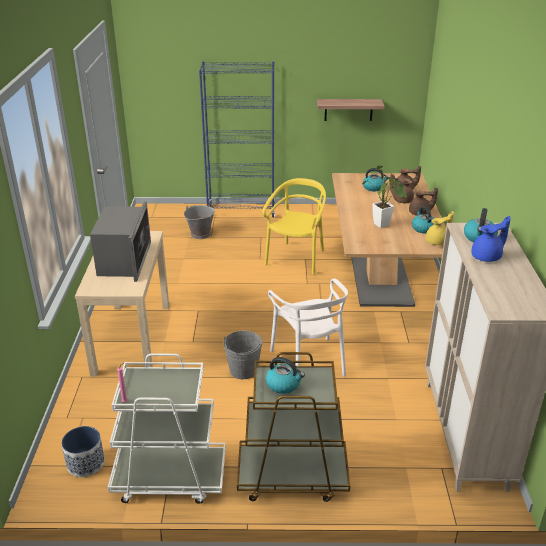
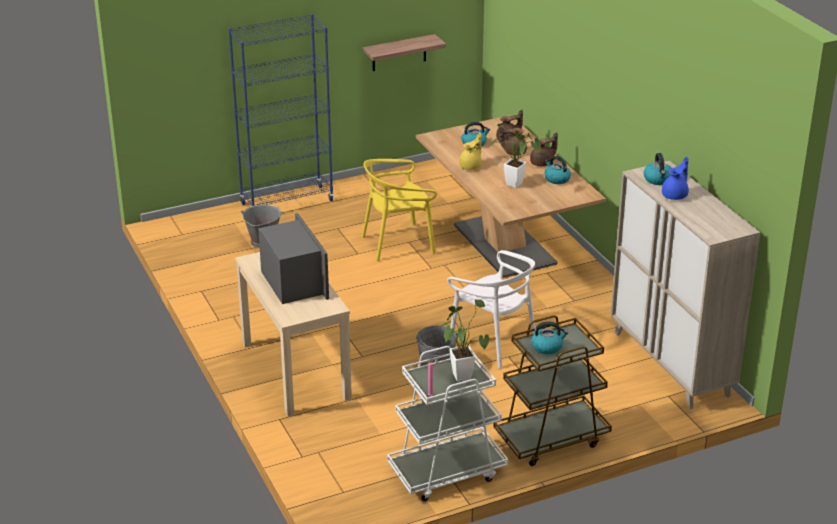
camera: 25 degrees left, 0 degrees up
(85, 463) = (359, 485): planter -> none
(174, 387) = (460, 374): none -> potted plant
(296, 258) = (398, 243): yellow chair -> yellow chair turned 105 degrees counterclockwise
(437, 242) = (579, 190): yellow teapot -> yellow teapot (471, 166)

